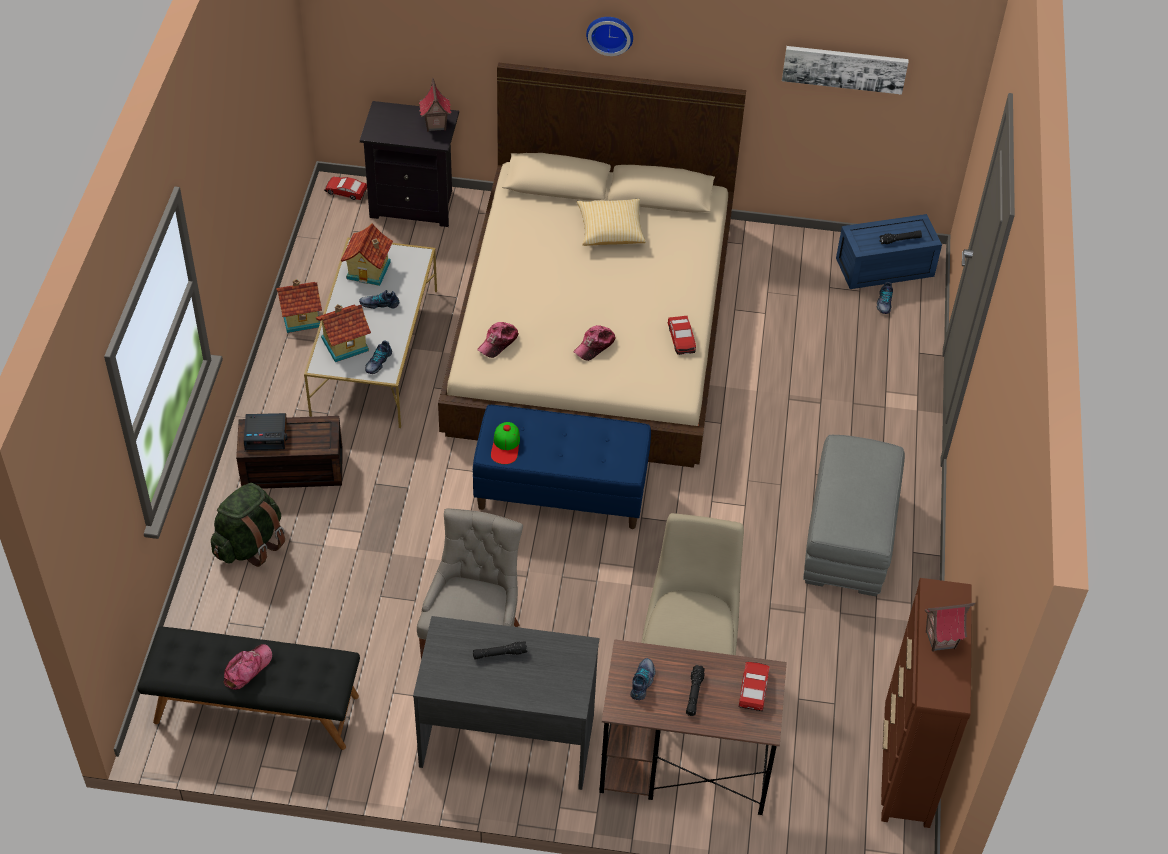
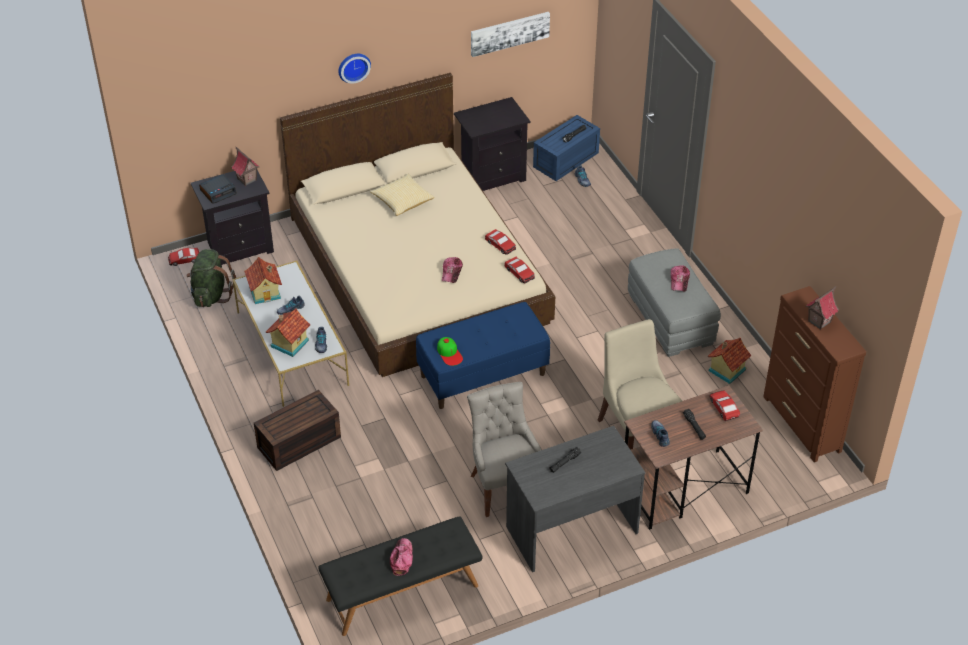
camera: 30 degrees left, 5 degrees down
(250, 544) = (311, 500): green backpack -> green backpack (211, 295)
(266, 435) = (281, 423): alarm clock -> alarm clock (218, 192)
(300, 317) = (222, 349): toy house -> toy house (726, 370)
(498, 342) = (391, 297): cap -> cap (679, 281)
(675, 385) = (519, 273): none -> toy car
(775, 248) = (492, 176): none -> black nightstand

